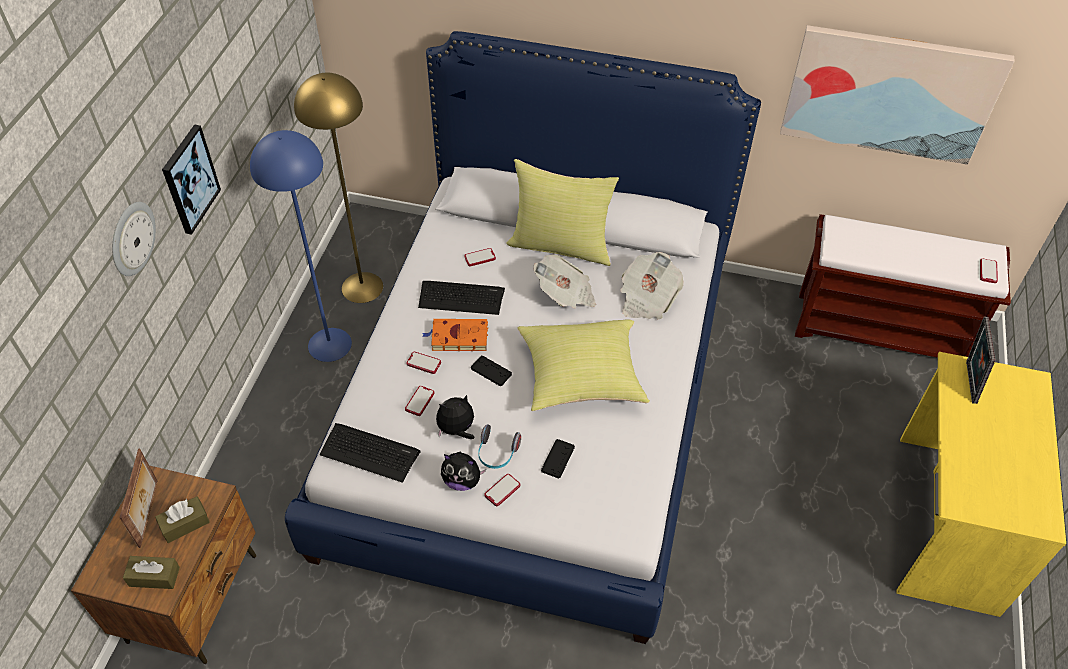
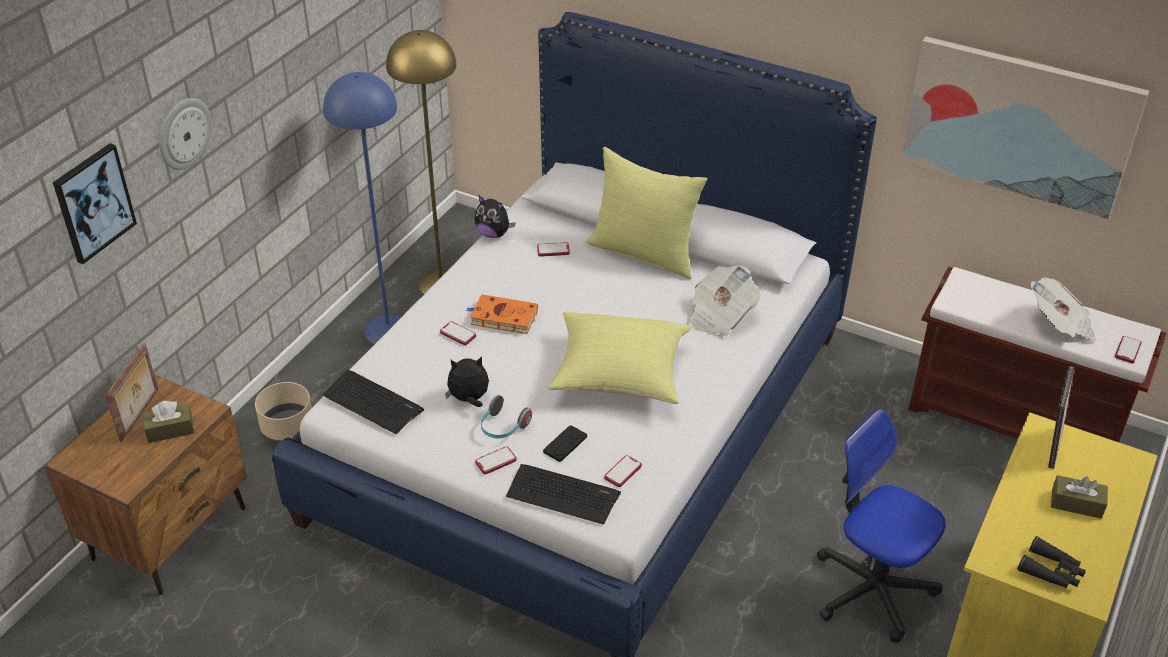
camera: 15 degrees right, 10 degrees down
(154, 576) = (125, 468): brown tissue box -> brown tissue box (1076, 504)
(189, 179) = (259, 100): picture -> picture (93, 202)
(272, 467) = (289, 431): none -> beige planter
(419, 401) = (440, 366): phone -> phone (623, 472)
(461, 298) = (519, 283): keyboard -> keyboard (562, 494)
(462, 481) = (457, 445): plush toy -> plush toy (494, 234)
(491, 371) = (525, 353): black game controller -> none
(565, 294) = (632, 298): newspaper -> newspaper (1060, 325)
(818, 513) = (872, 589): none -> office chair
(1008, 505) = (1051, 571): none -> black binoculars

